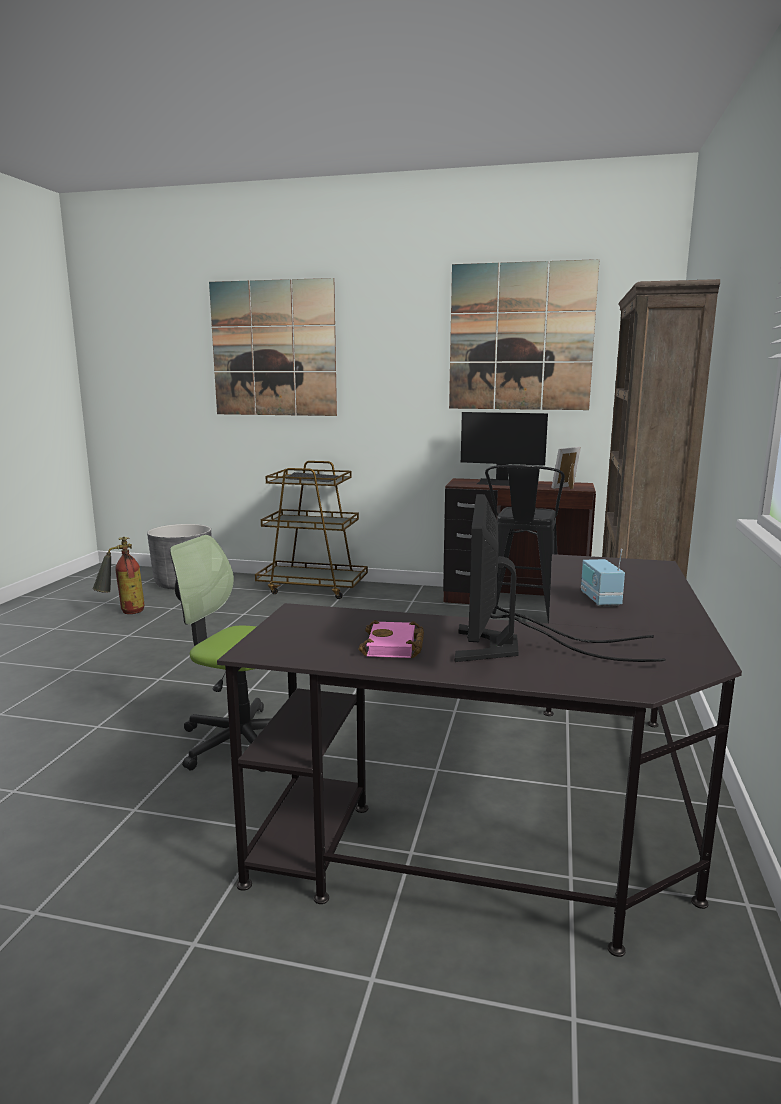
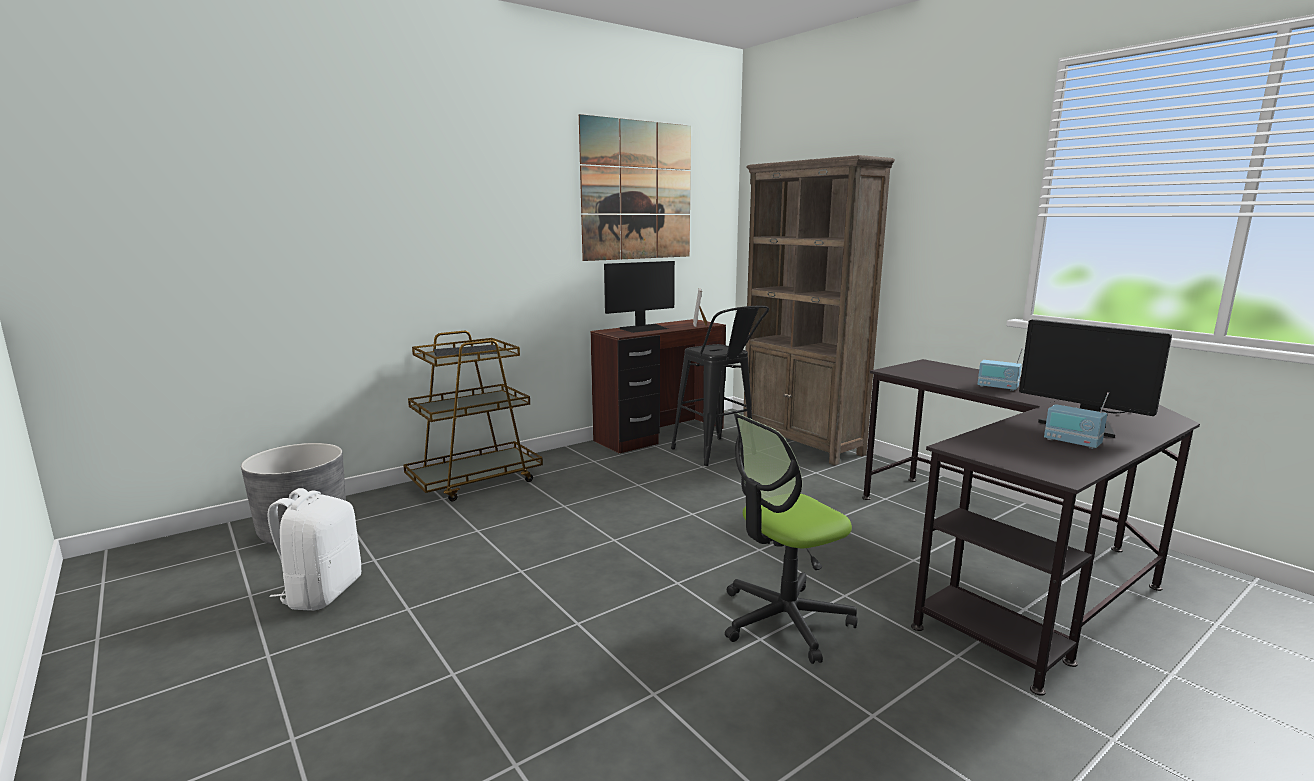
camera: 50 degrees left, 0 degrees up
(123, 613) = (322, 593): fire extinguisher -> white backpack
(273, 349) = (380, 195): picture -> none
(395, 646) = (1072, 442): pink book -> radio

